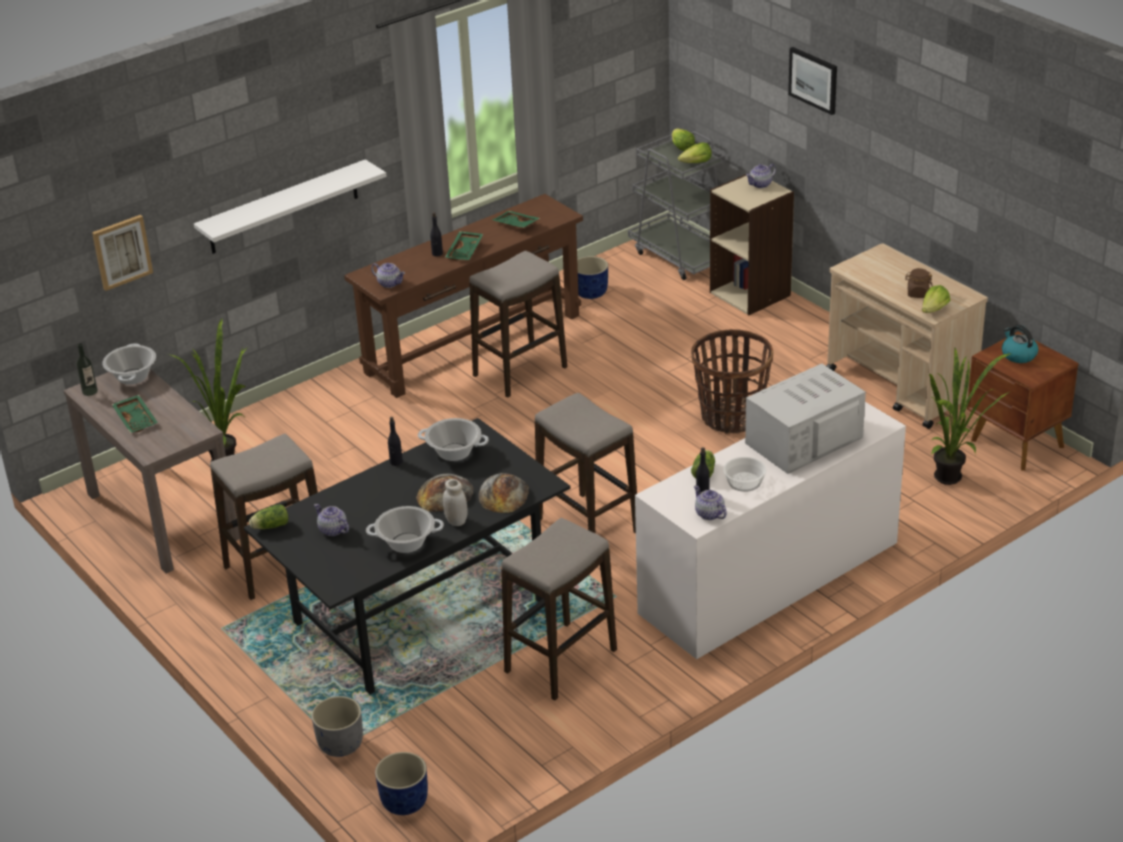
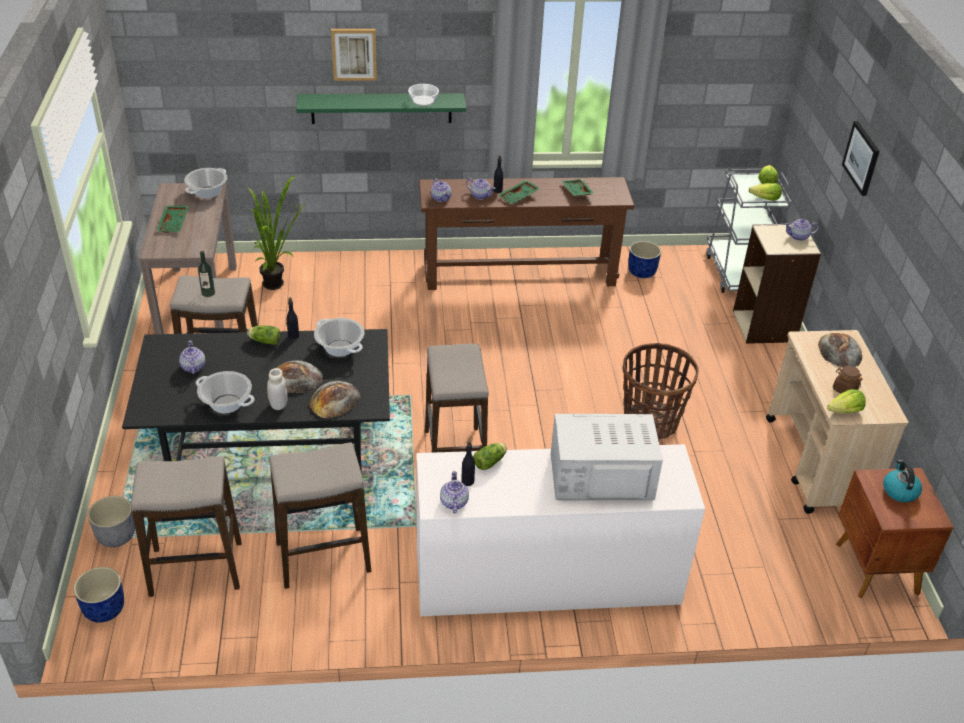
camera: 30 degrees right, 5 degrees up
(90, 391) = (172, 191): bottle -> bottle (208, 293)
(121, 251) = (232, 95): picture -> picture (354, 54)
(269, 526) = (159, 342): lettuce -> lettuce (264, 341)
(283, 207) = (381, 108): white shelf -> green shelf
(426, 265) = (480, 196): none -> teapot
(520, 372) = (530, 310): stool -> stool (196, 569)
(744, 482) = (512, 488): bowl -> bowl (423, 101)
(885, 266) = (839, 351): none -> bread
(954, 479) = (787, 572): potted plant -> none

